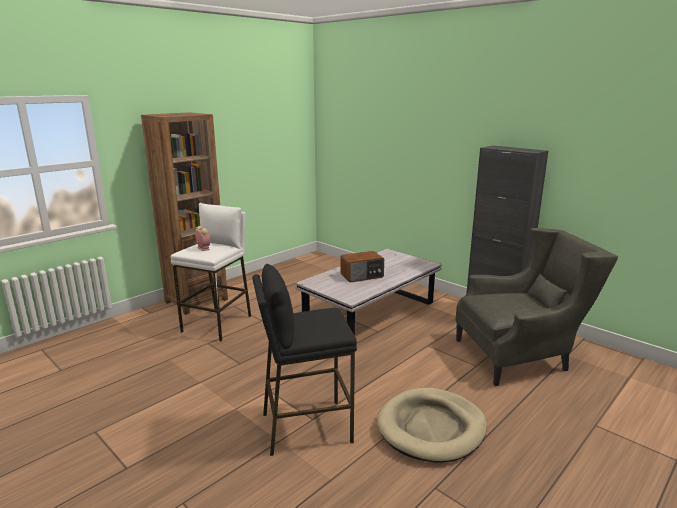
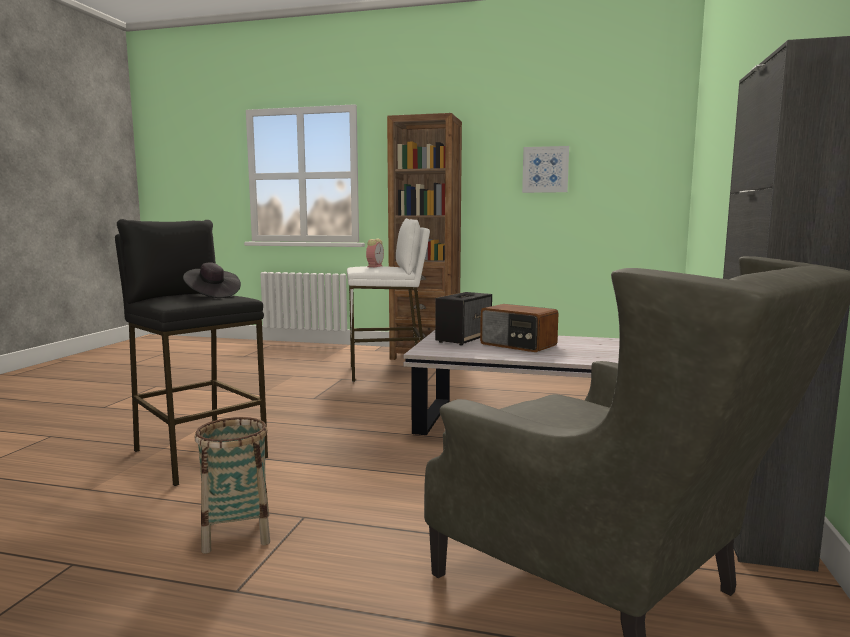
camera: 60 degrees right, 10 degrees down
(244, 145) = (545, 169): none -> picture
(318, 317) = (212, 295): none -> black hat
(332, 283) = (464, 339): none -> speaker
(431, 428) = (237, 533): beige dog bed -> basket

